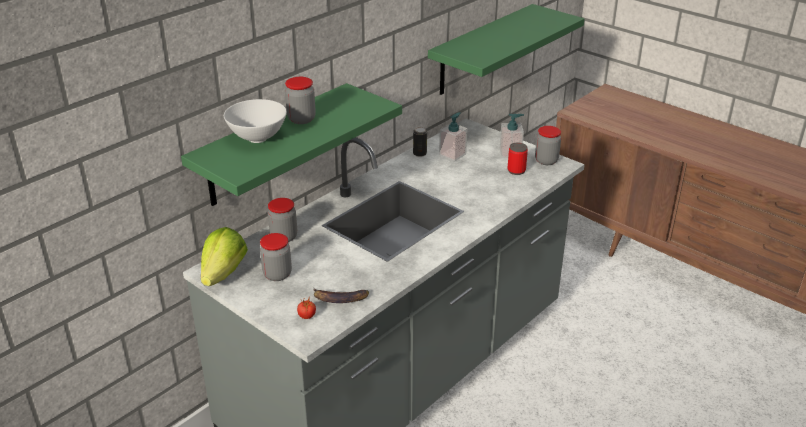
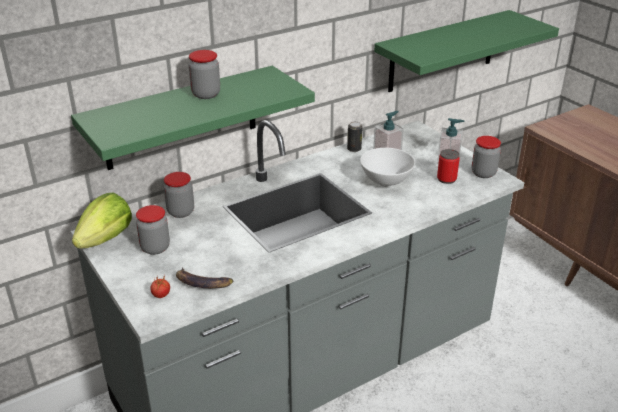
camera: 15 degrees right, 0 degrees up
(257, 138) = (151, 107): white bowl -> white bowl (385, 182)

